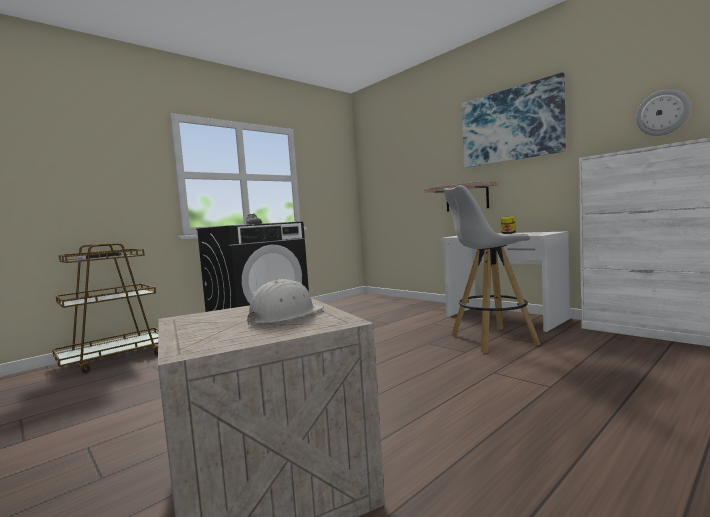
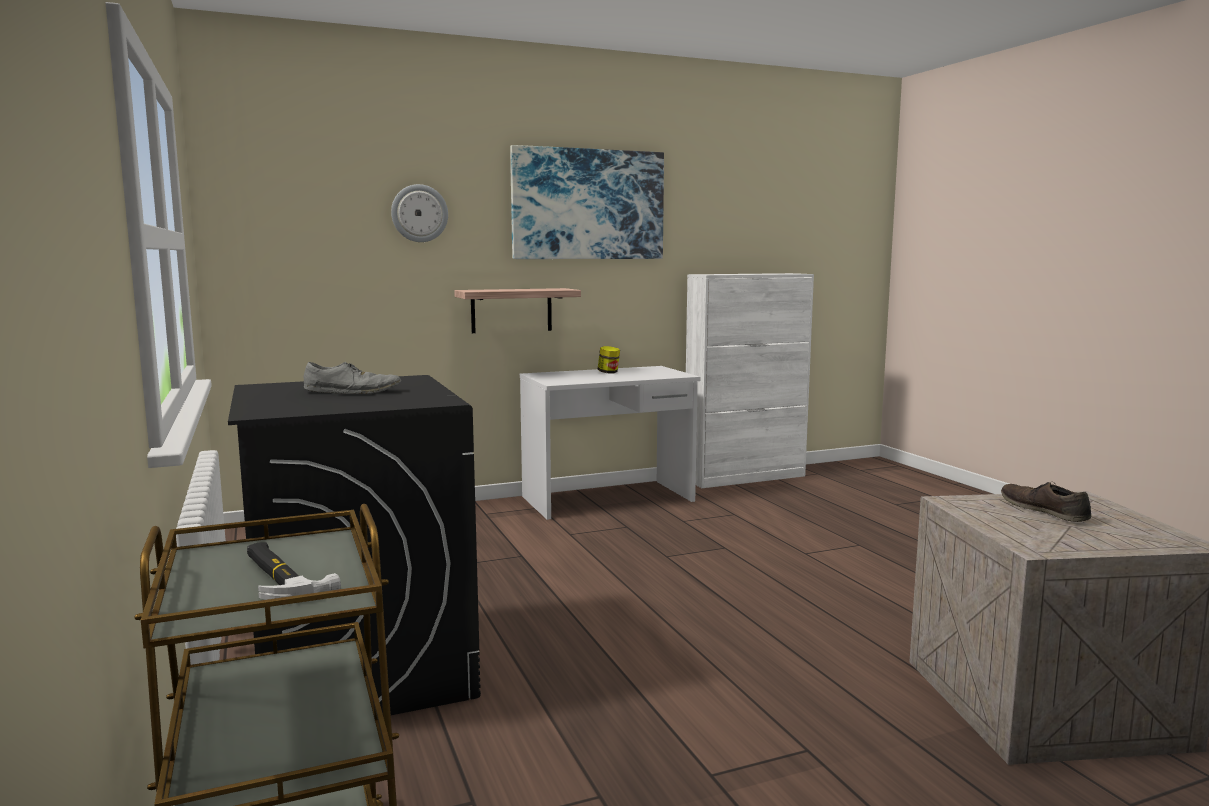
camera: 70 degrees left, 5 degrees up
(284, 316) = (1044, 510): white hard hat -> brown shoe
(491, 340) = (695, 527): white stool -> none
(662, 113) = (750, 234): wall clock -> wall clock (419, 213)

